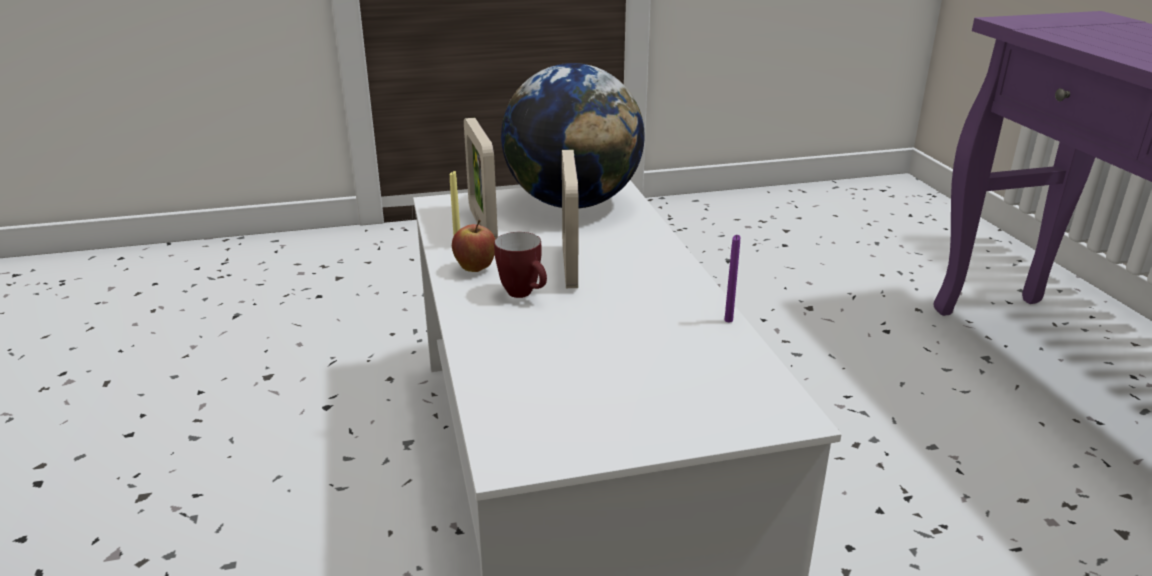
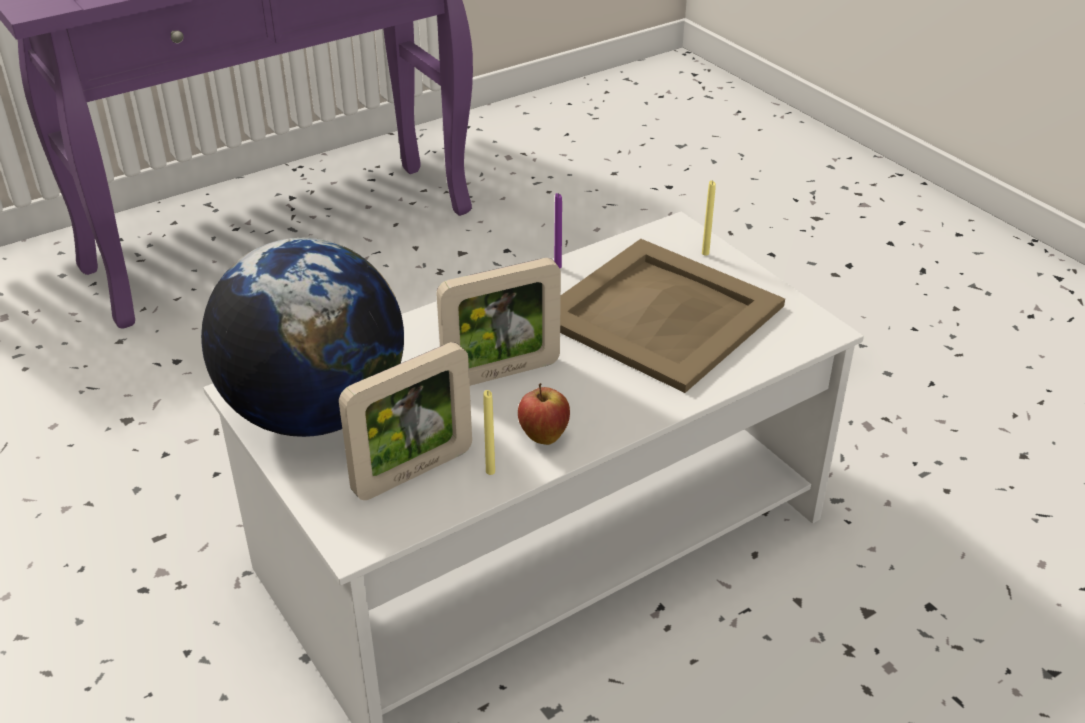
camera: 110 degrees left, 10 degrees up
(524, 294) = (580, 387): mug -> none
(610, 357) = (658, 313): none -> beige tray
(721, 421) = (705, 253): none -> yellow candle

